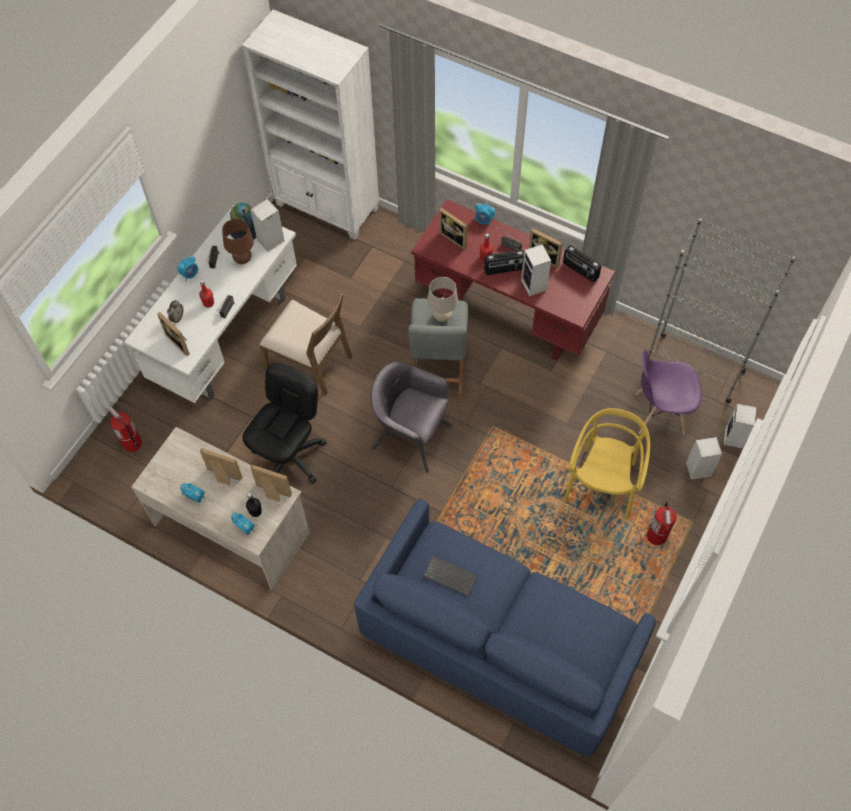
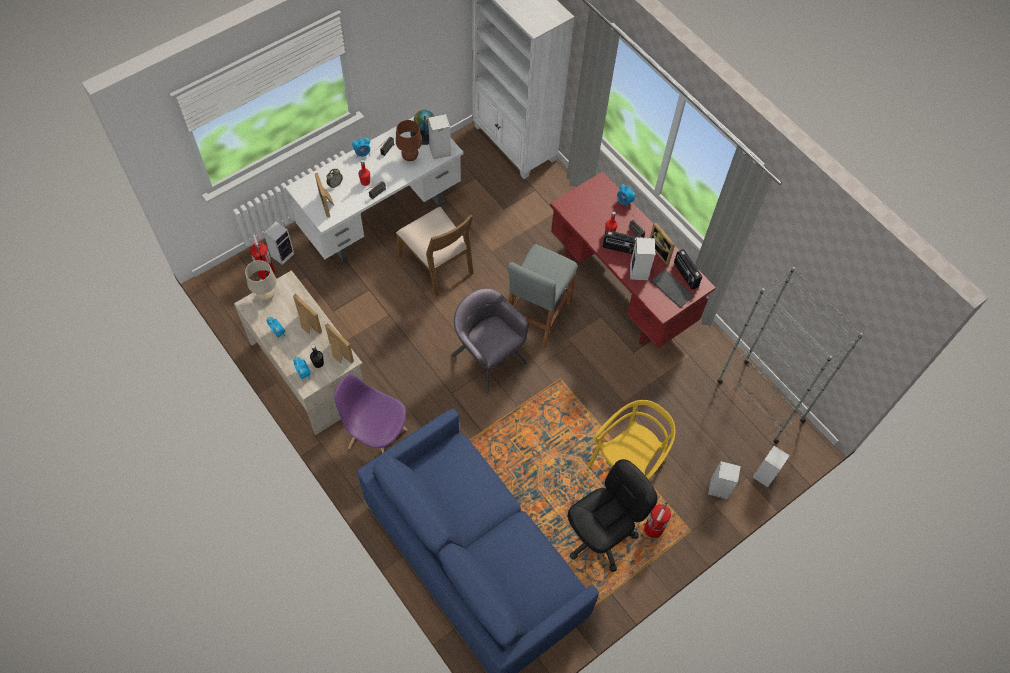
camera: 20 degrees right, 0 degrees up
(140, 416) = (283, 254): none -> speaker
(290, 457) = (382, 335): black office chair -> black office chair (600, 536)
(442, 316) = (549, 267): beige table lamp -> beige table lamp (266, 296)
(451, 576) = (451, 483): keyboard -> keyboard (673, 289)
(455, 238) = (592, 206): picture frame -> none
(658, 413) = (708, 427): purple chair -> purple chair (377, 438)

